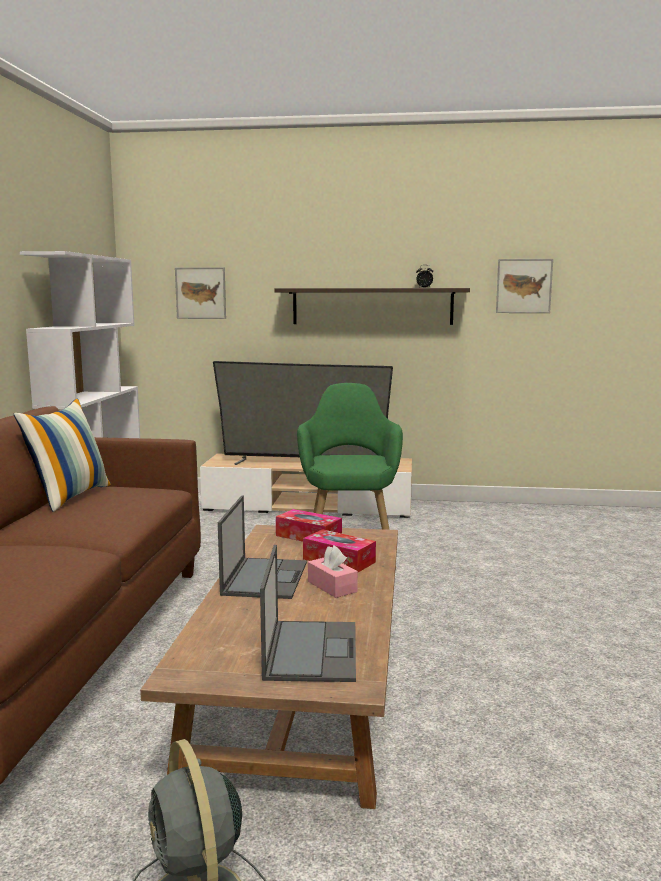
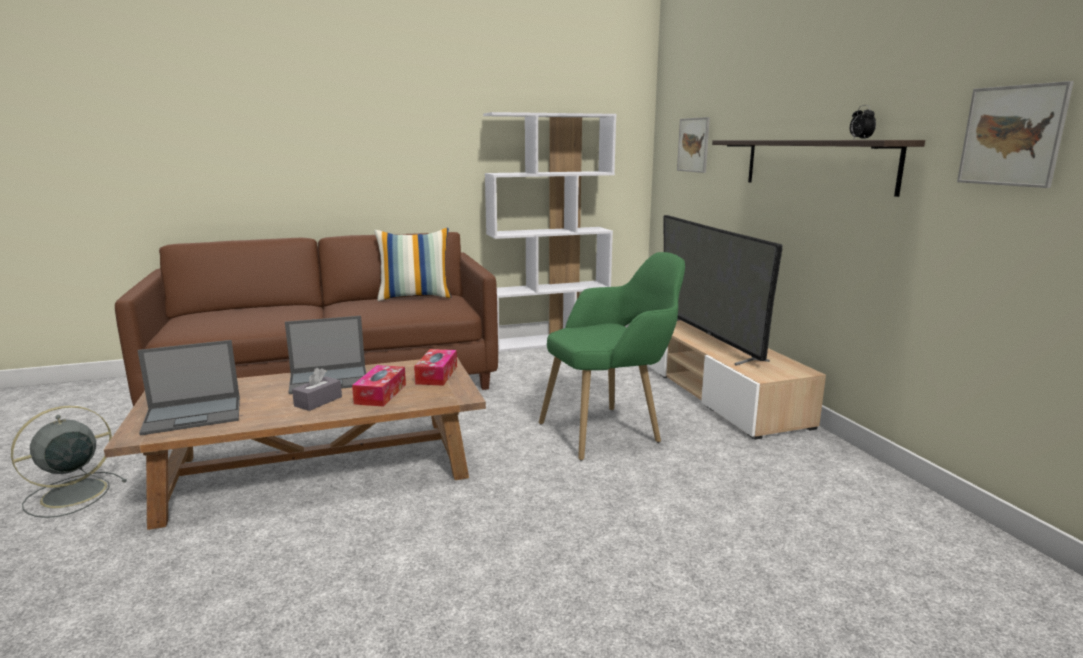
camera: 65 degrees right, 5 degrees up
(332, 586) = (318, 401): pink tissue box -> grey tissue box

